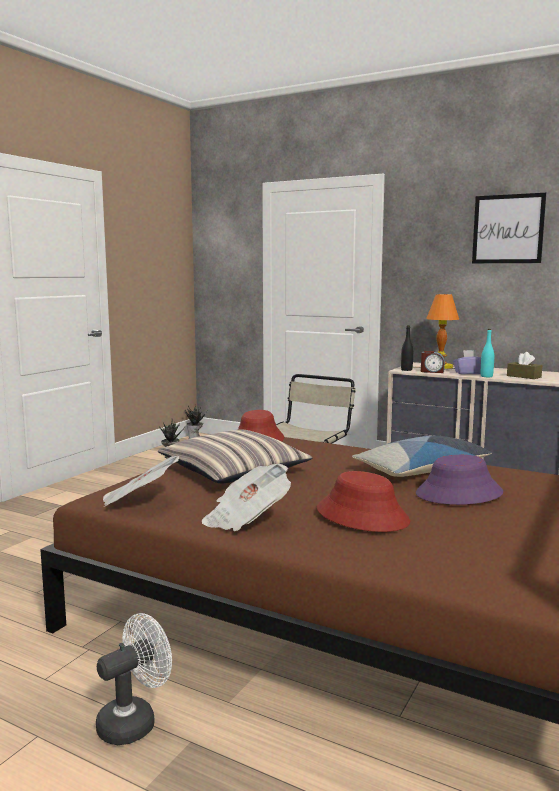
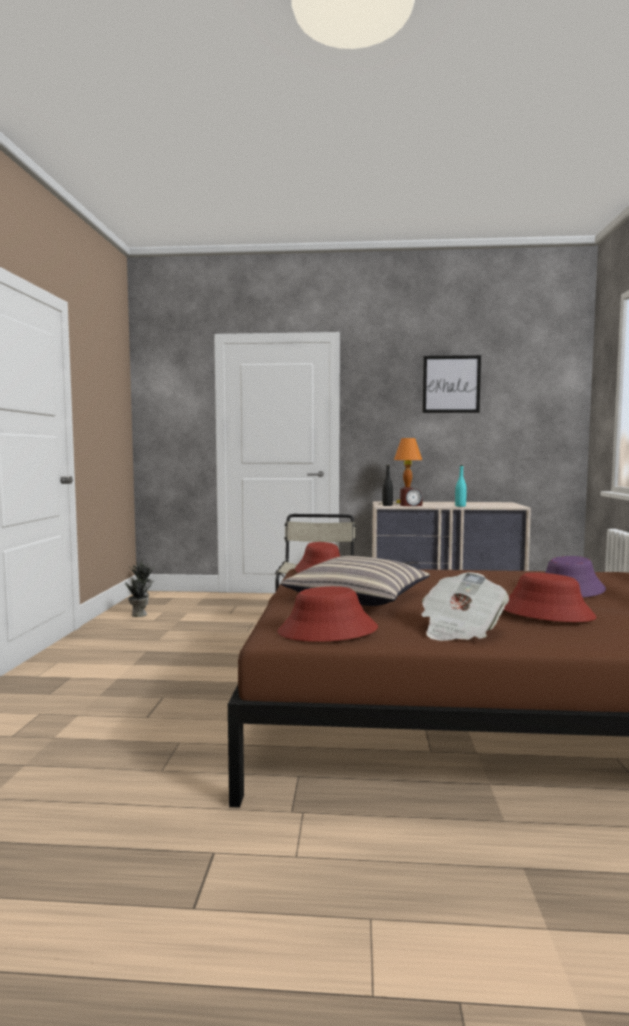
camera: 25 degrees left, 5 degrees down
(134, 721) = (447, 867): white fan -> none
(139, 501) = (327, 631): newspaper -> red hat
(423, 469) = (505, 578): pillow -> none
(469, 373) = (440, 505): purple tissue box -> none
(523, 376) = (486, 505): brown tissue box -> none

